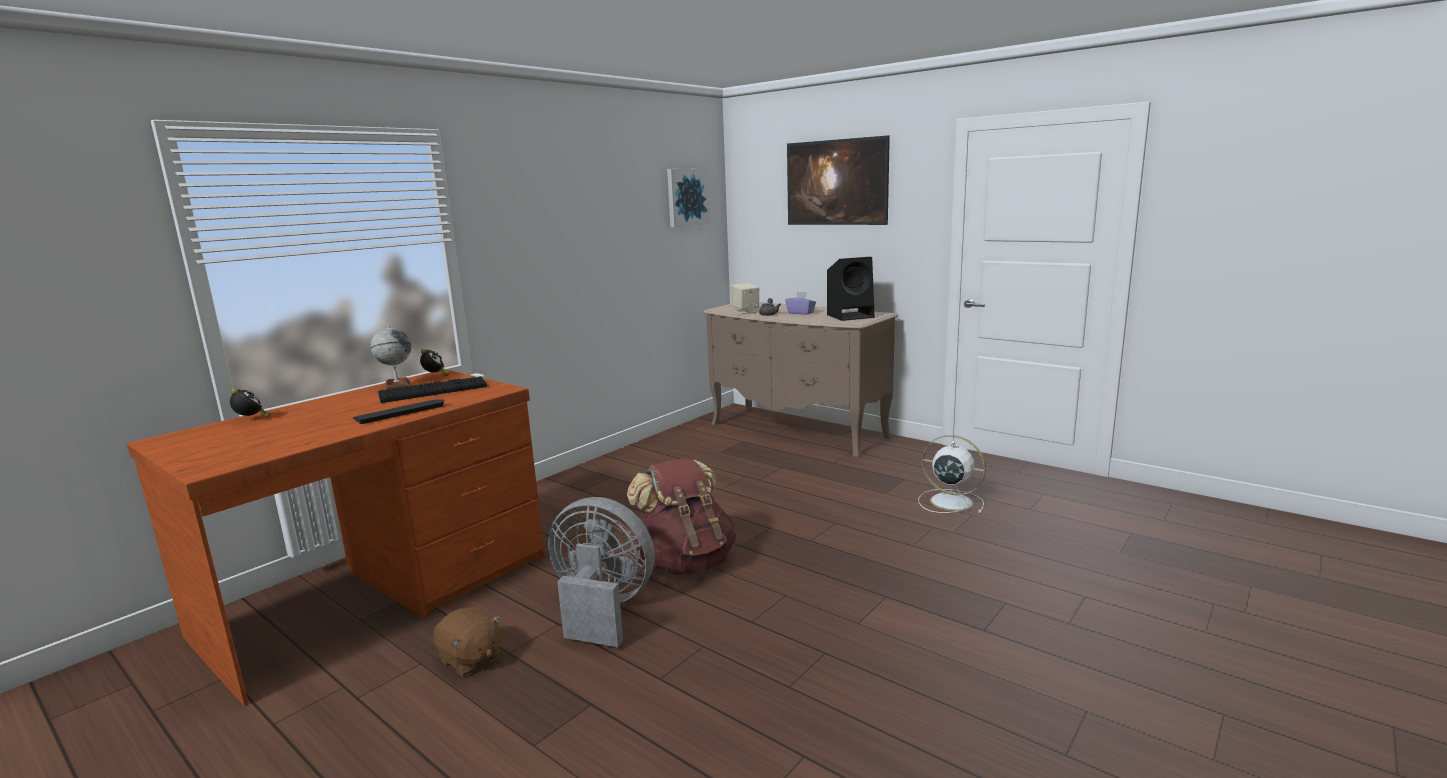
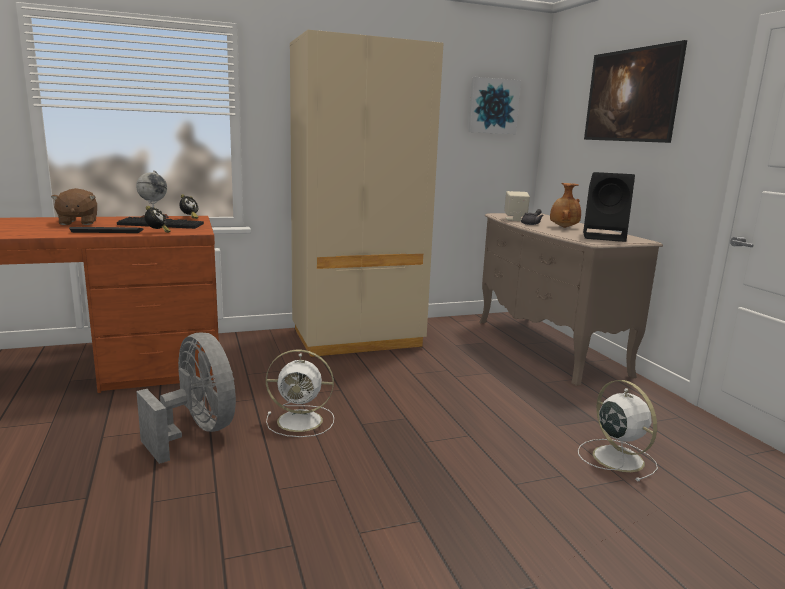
camera: 30 degrees right, 0 degrees up
(251, 420) = (39, 219): alarm clock -> alarm clock (157, 232)
(470, 659) = (77, 431): brown plush toy -> brown plush toy (77, 223)
(620, 472) = (357, 338): none -> beige wardrobe
(686, 562) = (302, 421): brown backpack -> white fan
(800, 313) = (563, 227): purple tissue box -> brown vase

